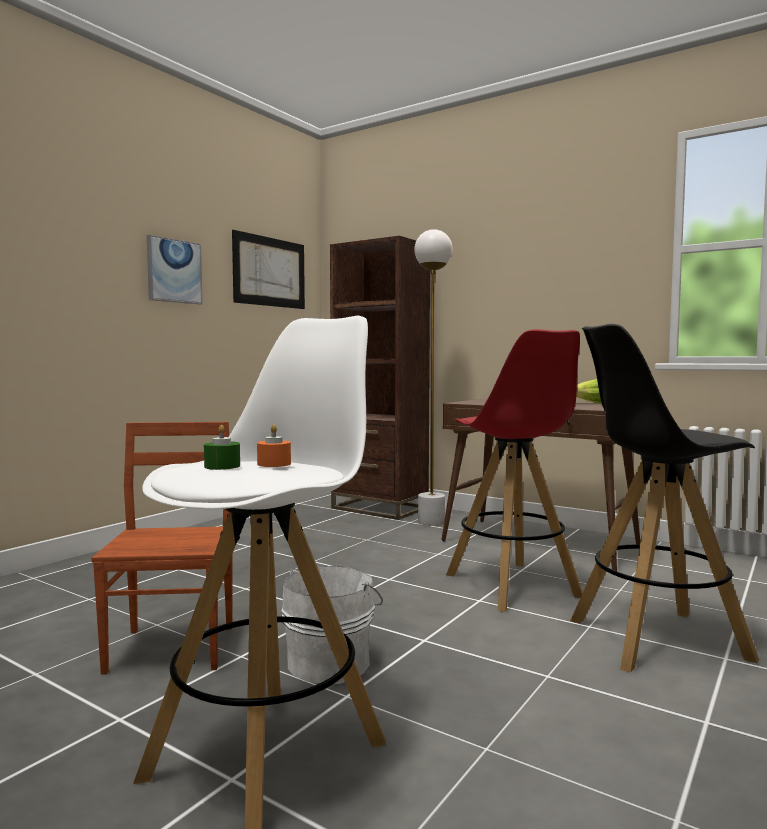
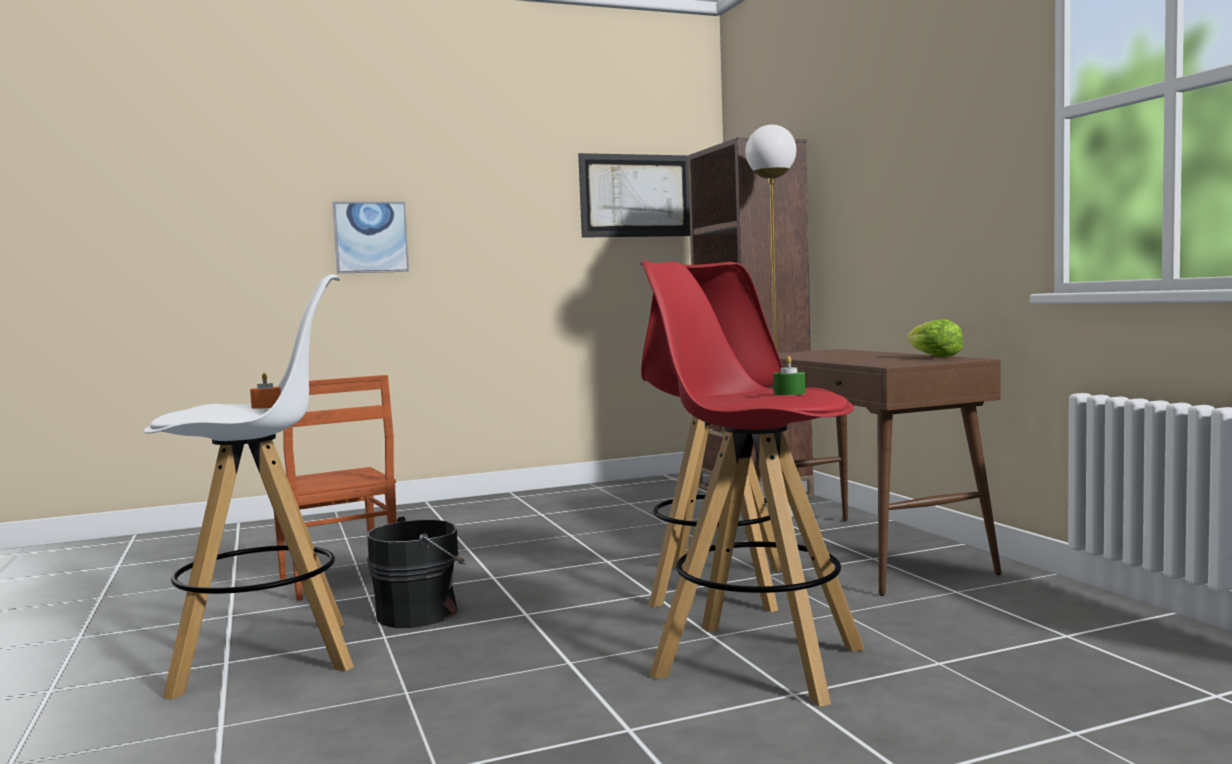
camera: 35 degrees right, 0 degrees up
(174, 271) = (501, 210): picture -> picture (371, 237)
(174, 648) = (337, 581): brown chair -> brown chair turned 120 degrees clockwise
(222, 466) = (219, 406): green candle -> green candle (789, 393)
(331, 662) = (421, 613): white bucket -> black bucket
(655, 639) = (756, 661): black stool -> red stool

